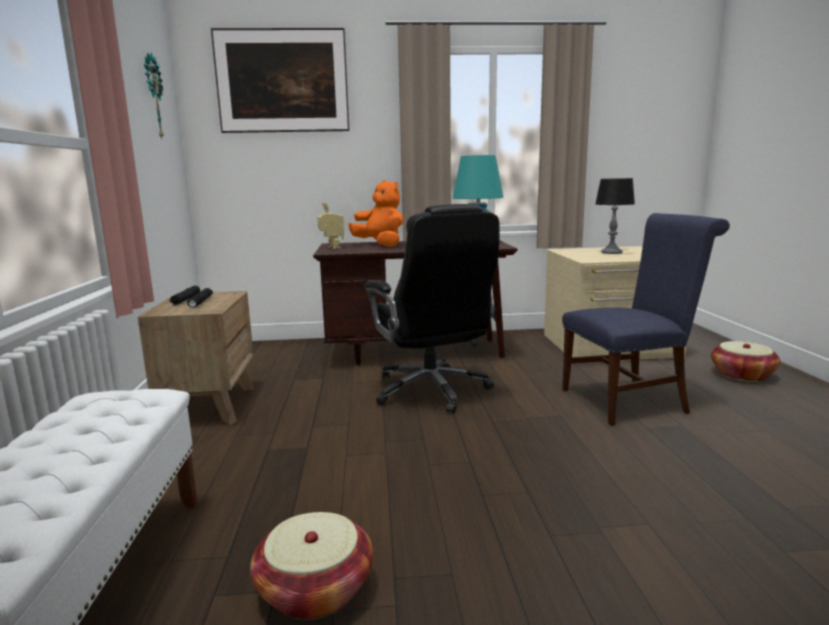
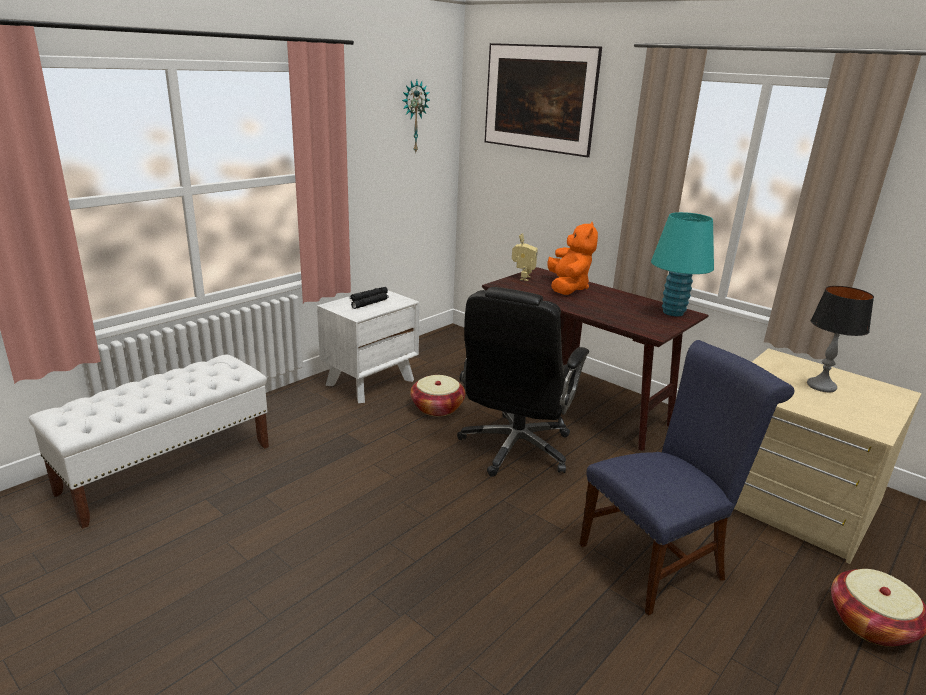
camera: 45 degrees right, 10 degrees up
(209, 405) = (370, 382): brown nightstand -> white nightstand
(315, 589) = (236, 527): basket -> basket (437, 408)
(630, 400) = (658, 559): blue chair -> blue chair turned 60 degrees counterclockwise

